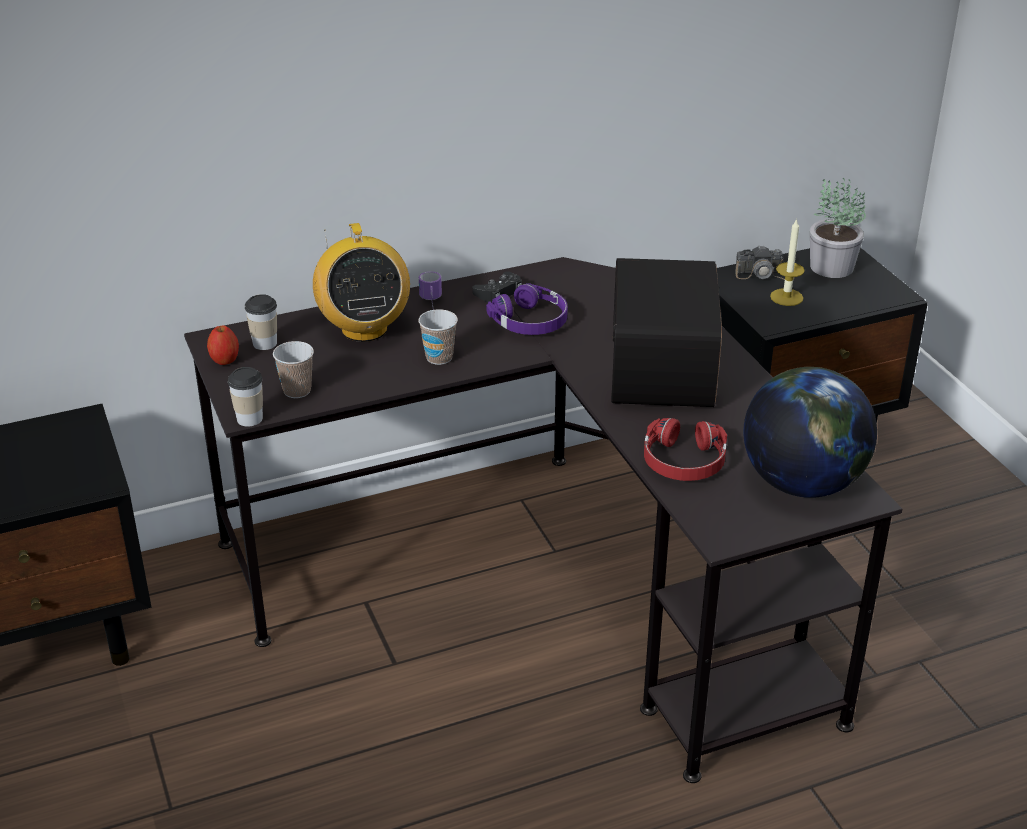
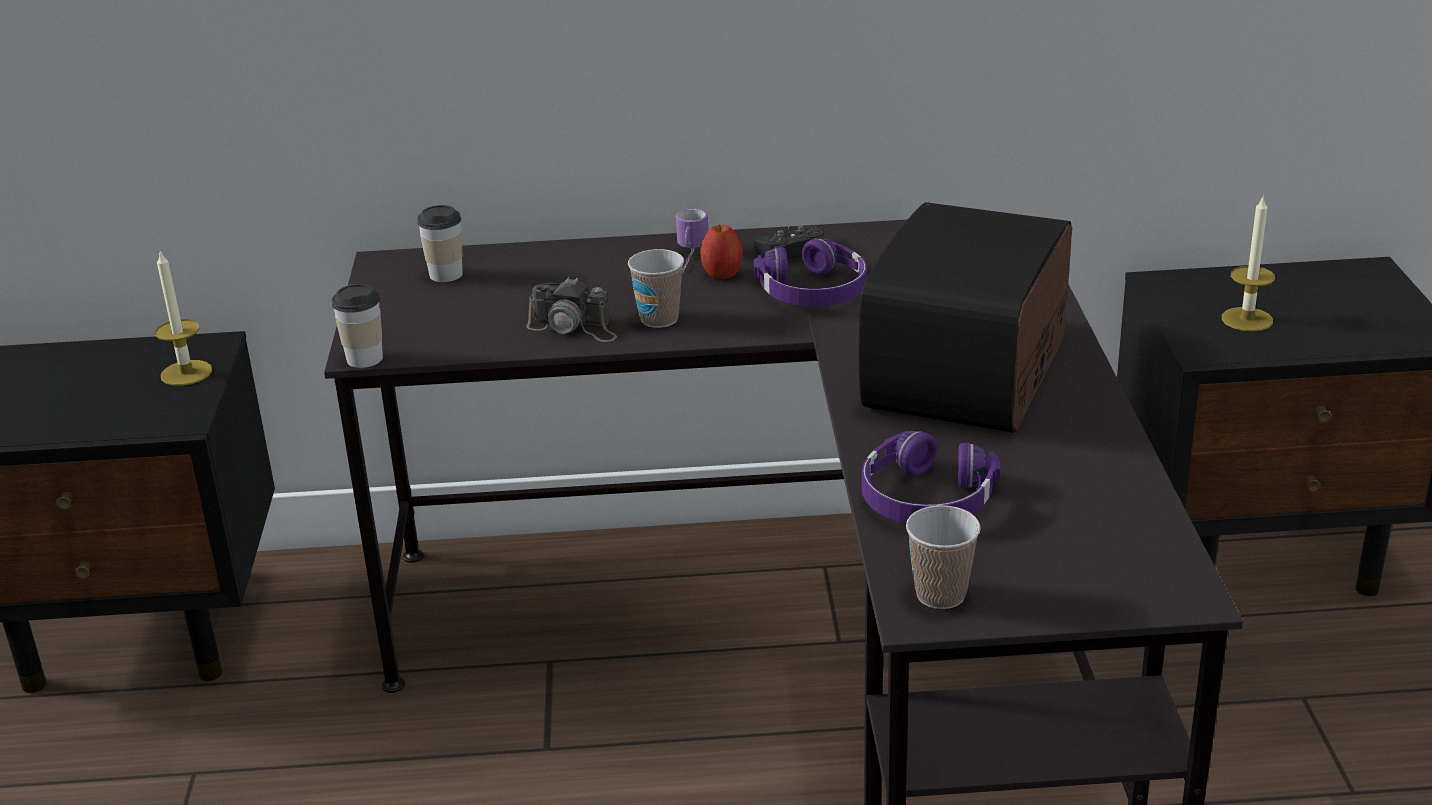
camera: 20 degrees right, 5 degrees down
(79, 444) = (186, 373): none -> candle
(225, 360) = (383, 287): apple -> apple (722, 274)
(297, 391) = (447, 334): cup -> cup (940, 595)
(364, 329) = (583, 273): radio -> none
(683, 461) = (925, 498): red headphones -> purple headphones
(764, 274) = (1227, 286): camera -> camera (574, 327)
(802, 482) = (1095, 557): globe -> none
(830, 267) = (1338, 289): potted plant -> none

